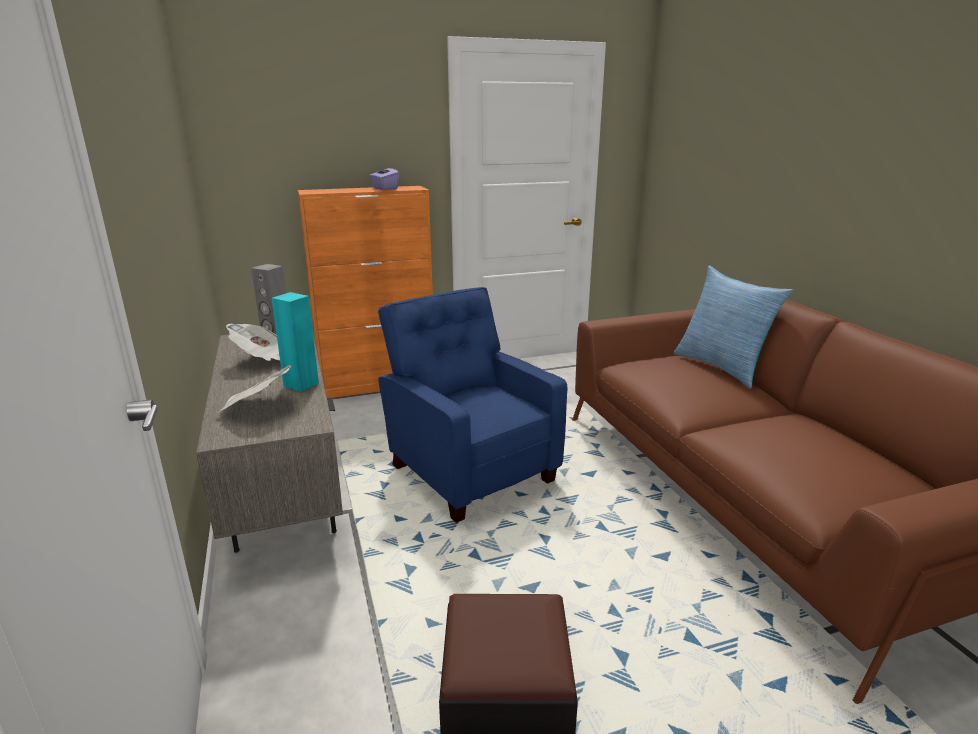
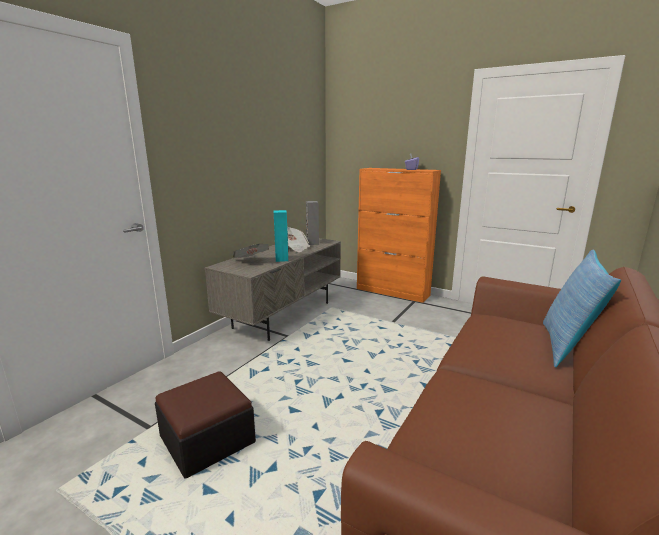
camera: 50 degrees right, 5 degrees down
(470, 471) = (363, 348): blue armchair -> none

